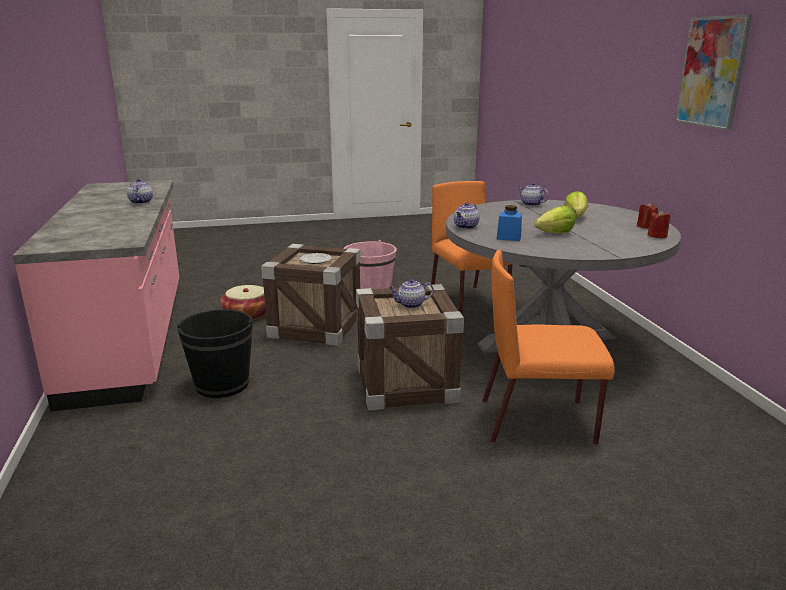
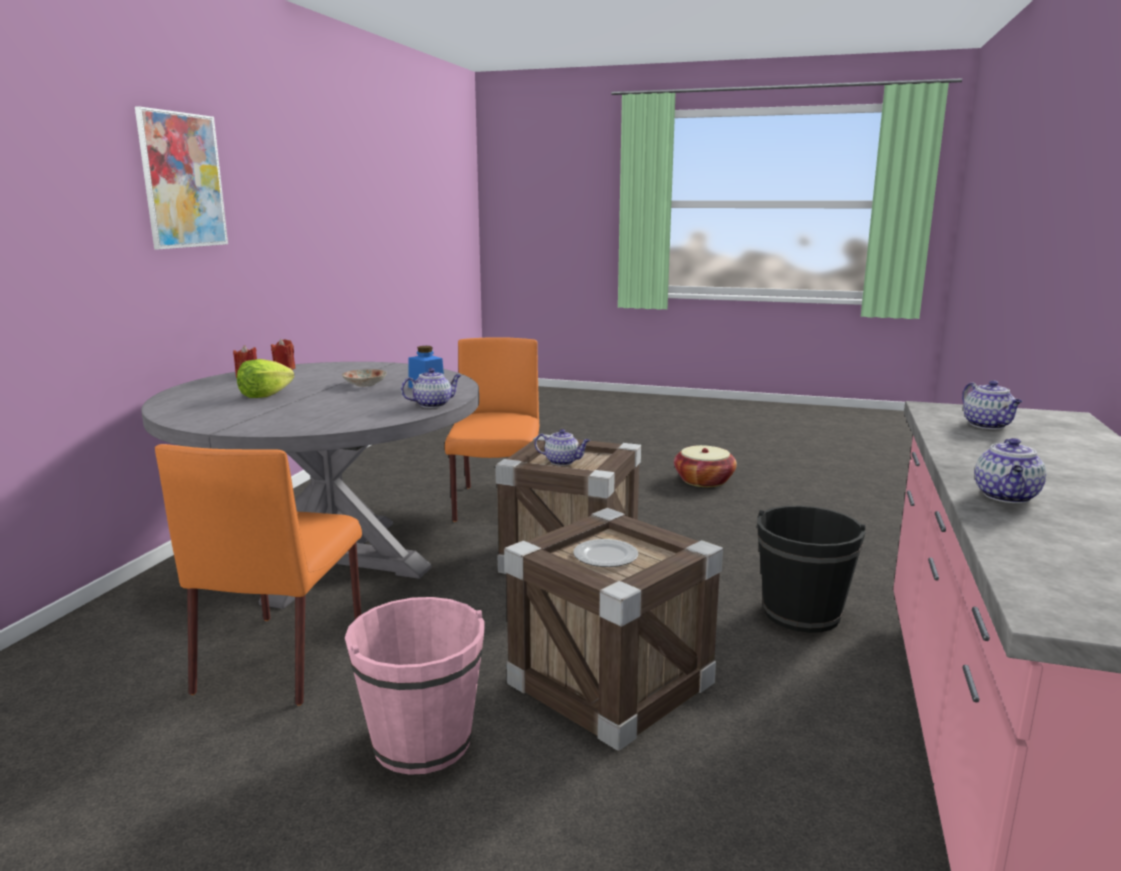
camera: 150 degrees left, 5 degrees down
(247, 314) = (737, 772): basket -> basket (704, 481)
(531, 204) = (225, 421): teapot -> teapot (988, 425)
(539, 421) = (496, 505): orange chair -> orange chair turned 120 degrees counterclockwise
(555, 233) = (364, 384): lettuce -> plate

